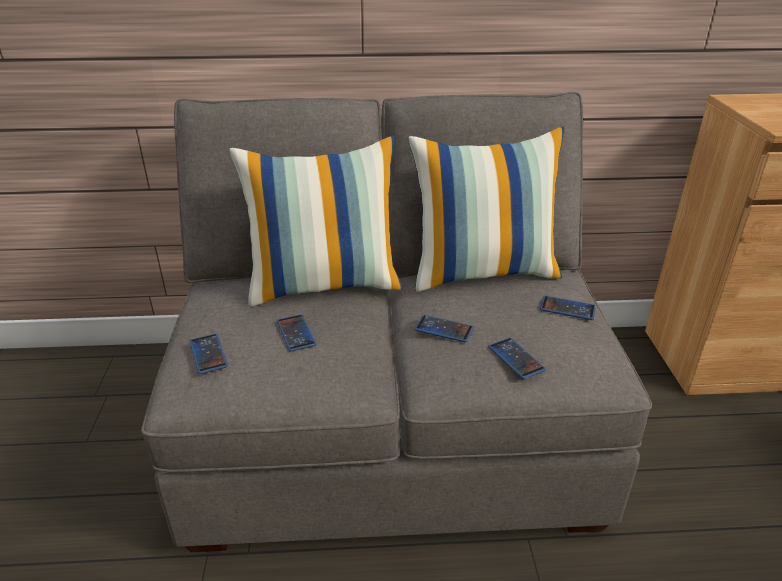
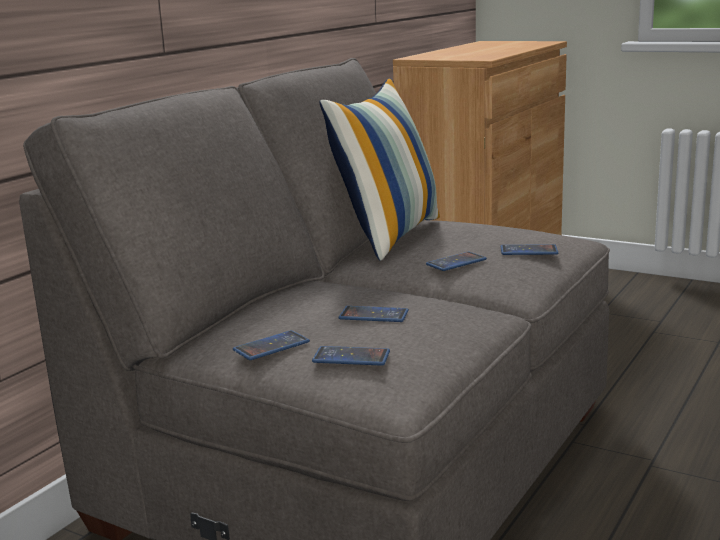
camera: 55 degrees left, 15 degrees down
(325, 284) = (301, 292): pillow -> none
(567, 308) = (483, 225): phone -> phone (271, 346)

